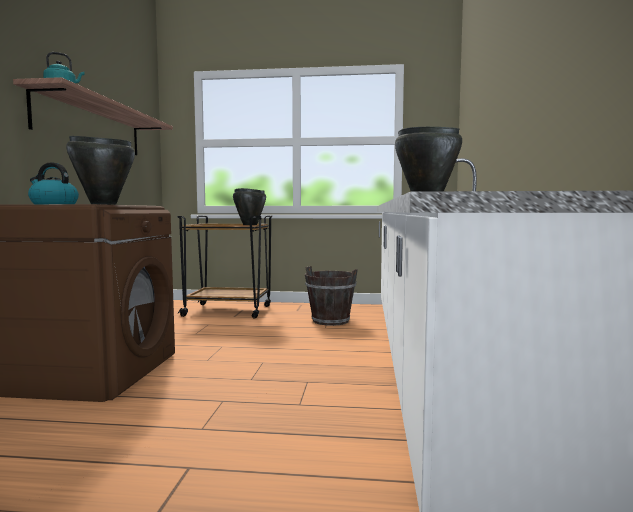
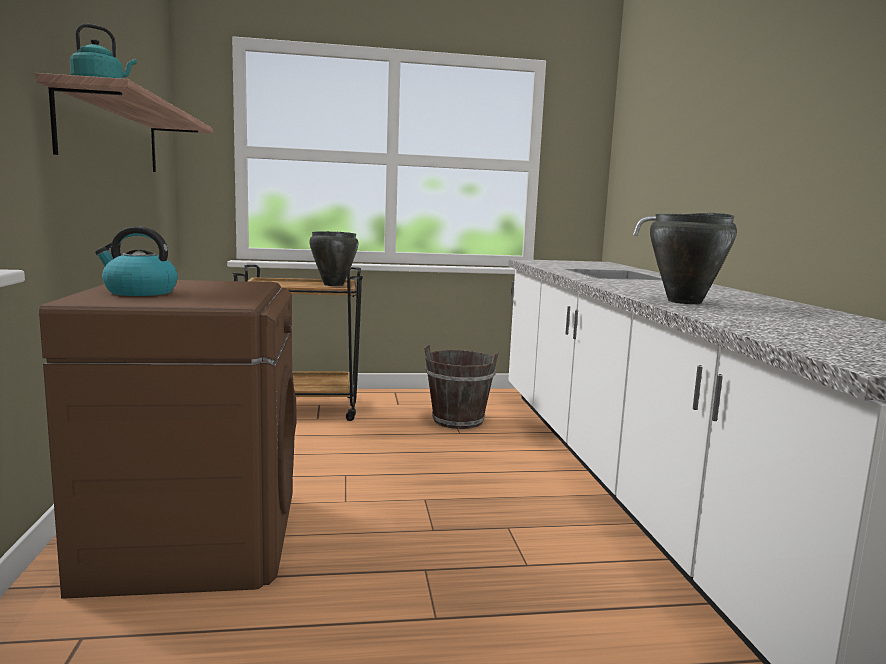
camera: 15 degrees left, 5 degrees up
(103, 204) = (234, 296): black cooking pot -> none

